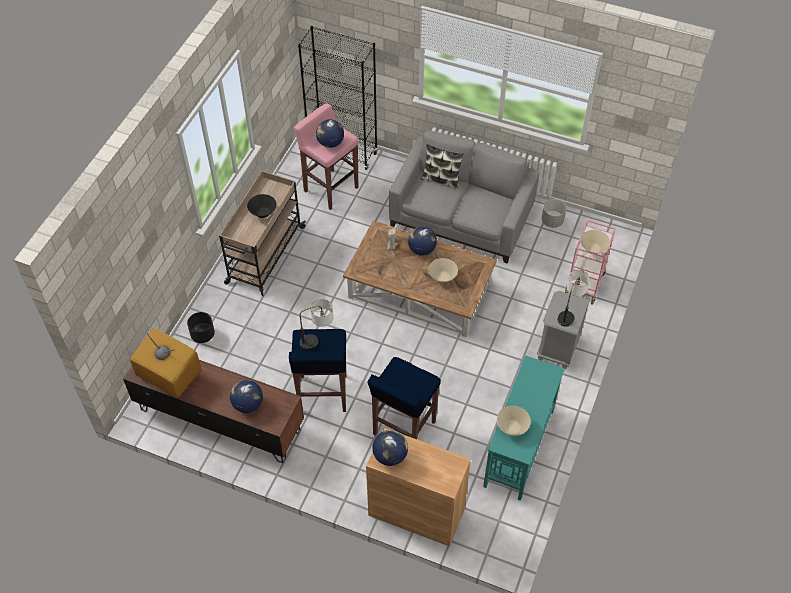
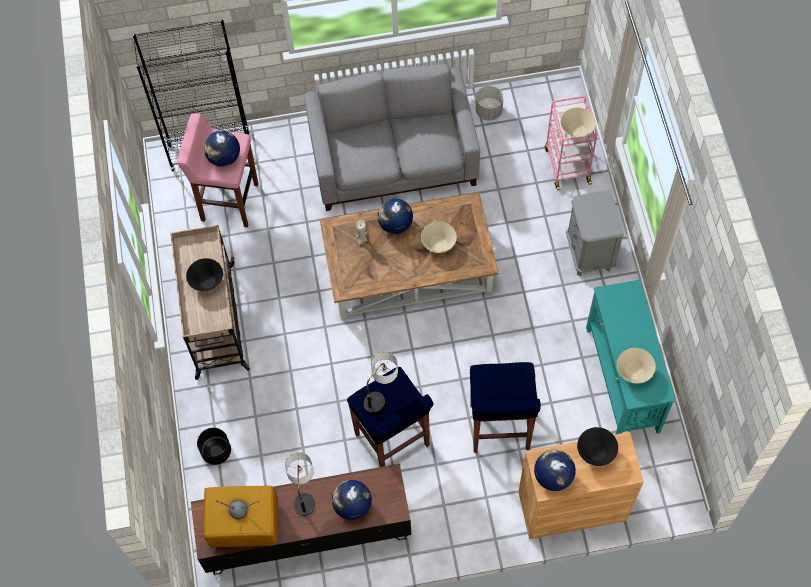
camera: 30 degrees left, 10 degrees up
(434, 457) = (596, 452): none -> black bowl
(441, 179) = (359, 131): pillow -> none
(569, 312) = (601, 215): table lamp -> table lamp (304, 493)

